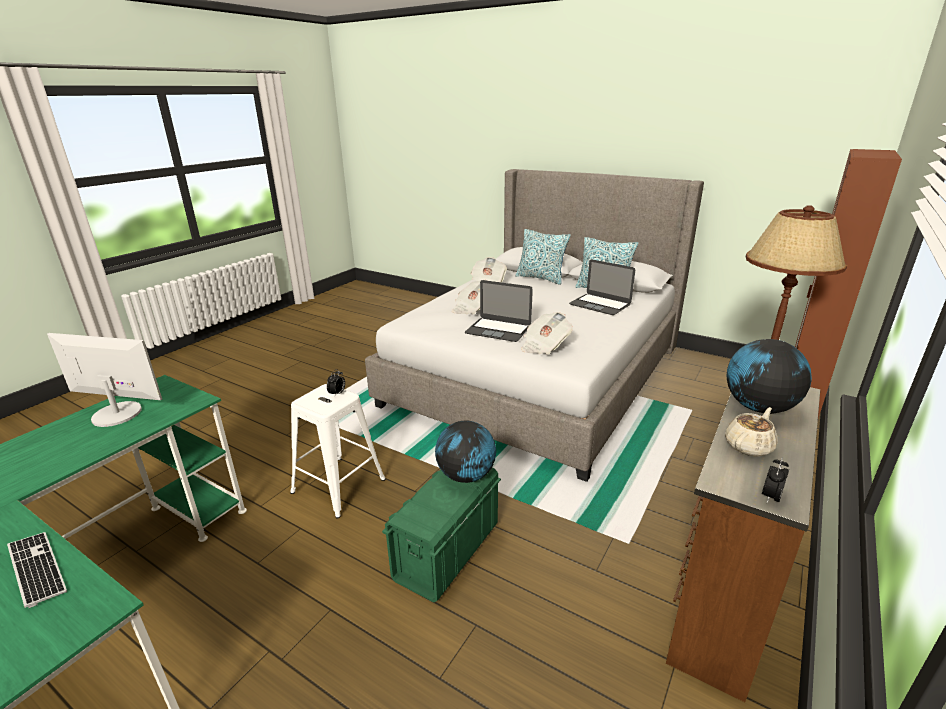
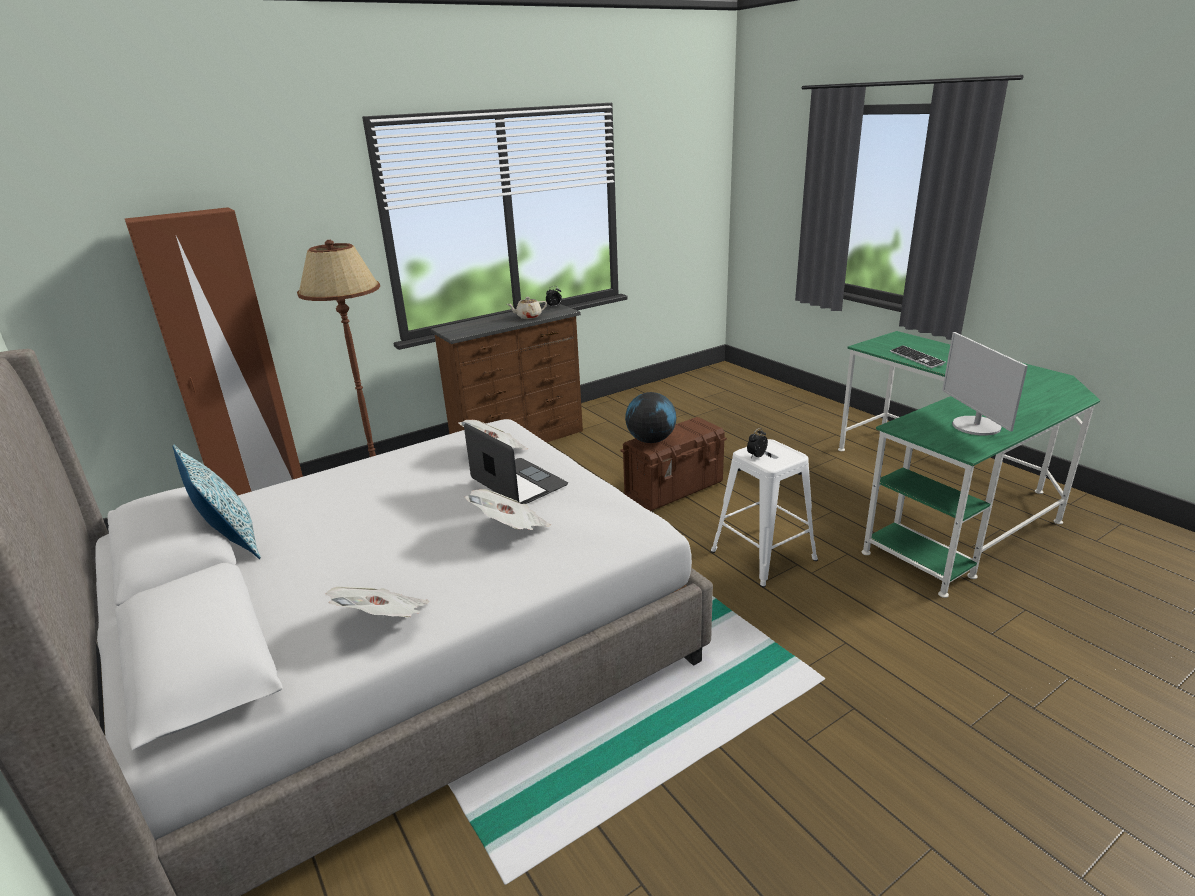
camera: 155 degrees left, 0 degrees up
(117, 414) = (975, 426): monitor -> monitor turned 45 degrees clockwise
(446, 551) = (674, 489): green storage box -> brown storage box
(541, 278) = (257, 612): pillow -> none
(600, 304) = (312, 504): laptop -> none
(758, 408) = (487, 326): globe -> none

